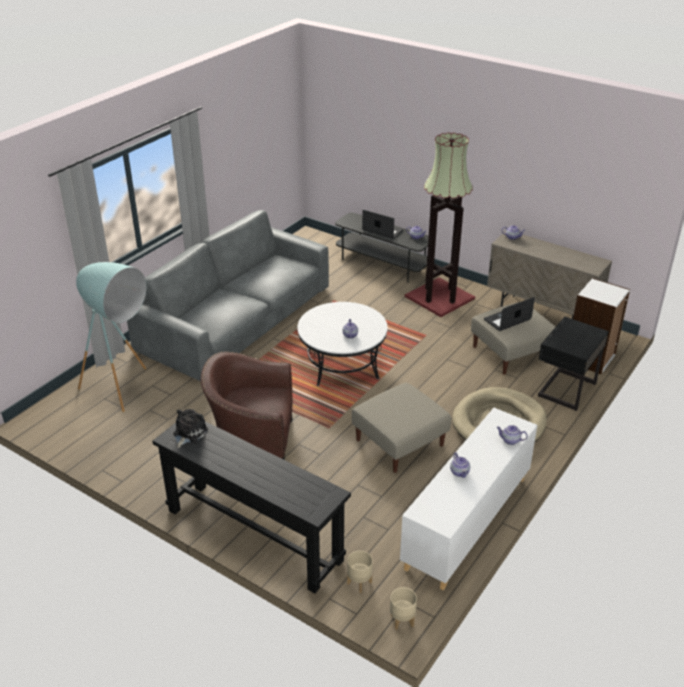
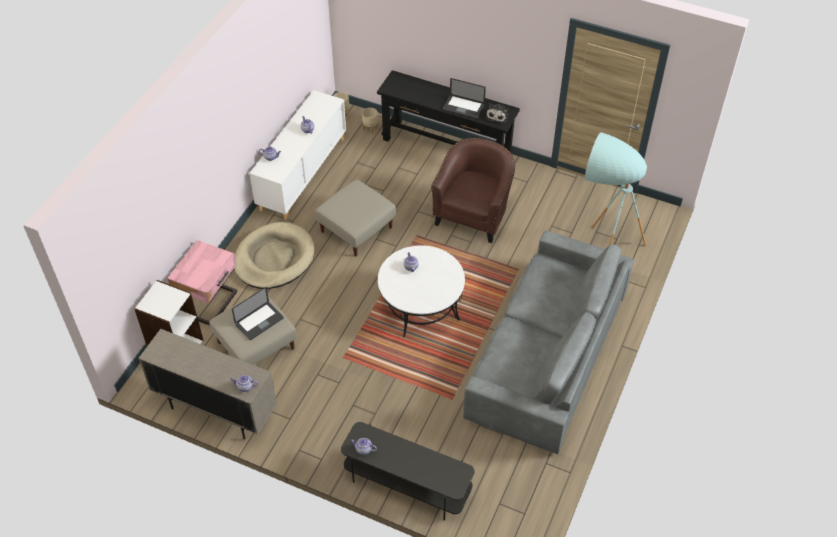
camera: 170 degrees right, 15 degrees up
(252, 442) = (473, 214): brown armchair -> brown armchair turned 60 degrees counterclockwise
(382, 230) = (408, 458): laptop -> laptop (463, 107)
(439, 298) = (331, 422): floor lamp -> none
(564, 390) = (210, 303): black nightstand -> pink nightstand

